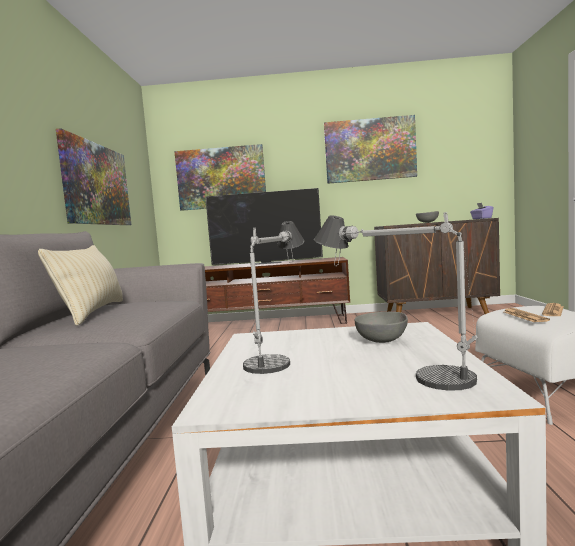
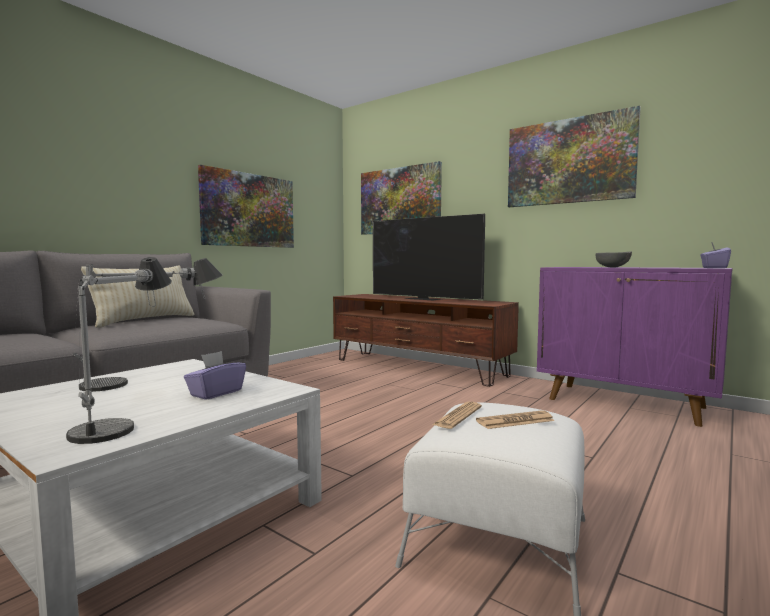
camera: 35 degrees right, 0 degrees up
(383, 341) = (216, 393): grey bowl -> purple tissue box
(436, 314) = (626, 403): brown cabinet -> purple cabinet

